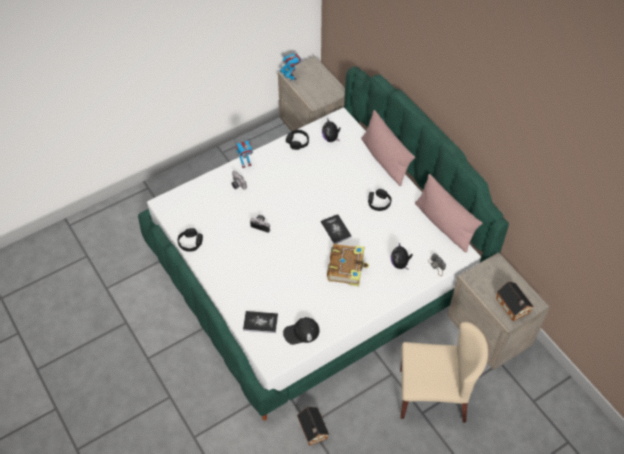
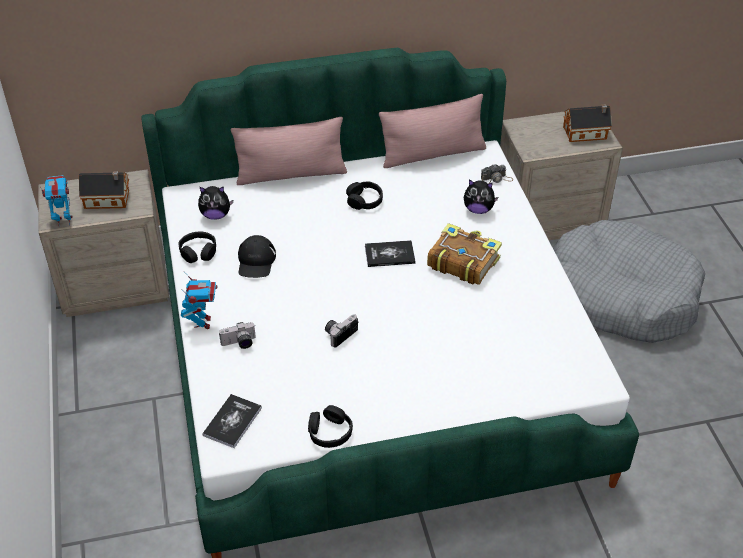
camera: 70 degrees left, 10 degrees down
(260, 322) = (523, 379): book -> book (232, 421)
(301, 332) = (557, 337): black cap -> black cap (256, 261)
(313, 431) = (645, 433): toy house -> toy house (108, 199)
(433, 395) = (621, 295): beige chair -> grey dog bed

